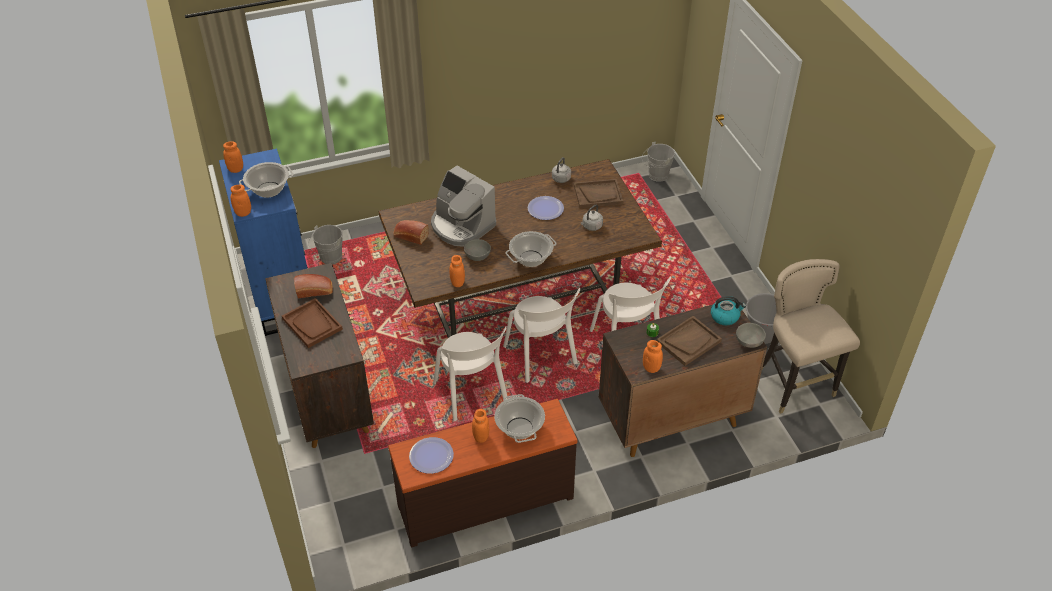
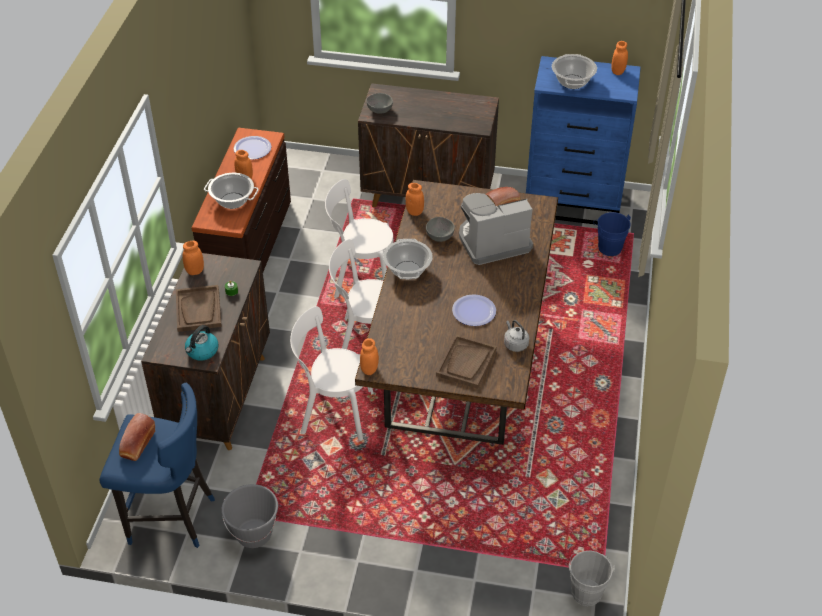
camera: 120 degrees right, 0 degrees up
(243, 213) = (549, 62): orange jar -> orange jar (369, 369)
(312, 324) = (421, 106): brown tray -> none
(315, 291) = (460, 118): bread -> bread (137, 445)
(329, 259) = (608, 247): grey bucket -> blue bucket
(591, 226) = (419, 334): grey kettle -> none
(748, 343) = (157, 350): grey bowl -> grey bowl (379, 110)
(794, 385) = (170, 518): beige stool -> blue stool

